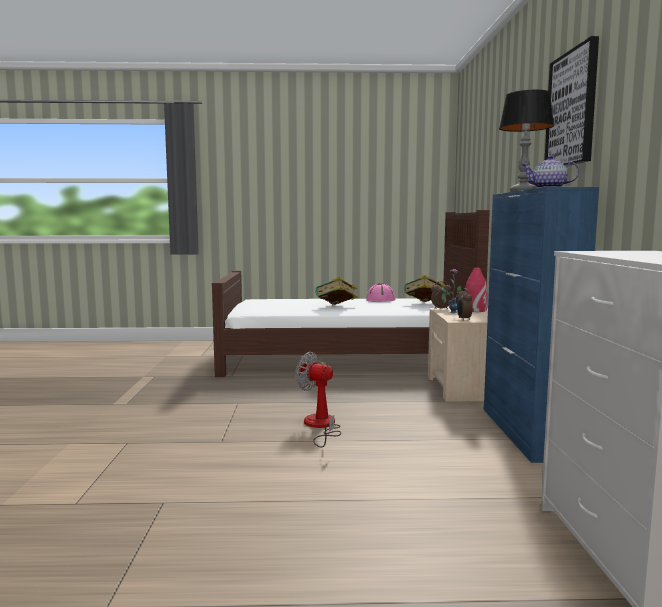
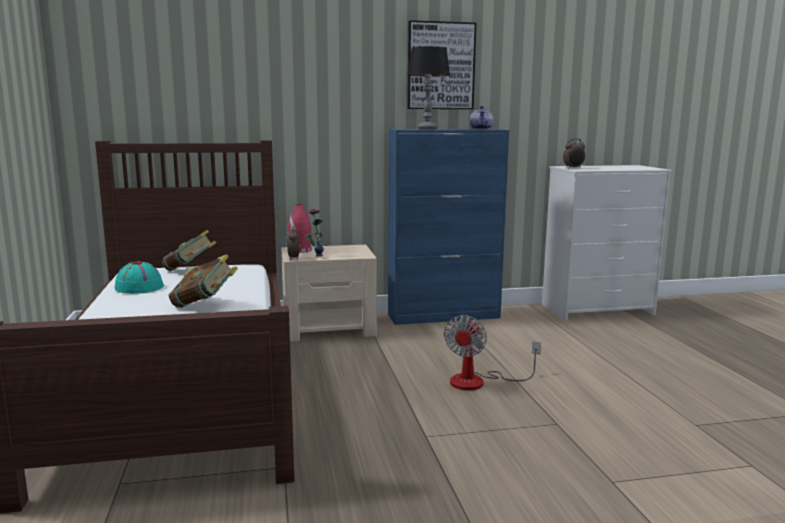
camera: 100 degrees left, 5 degrees up
(380, 300) = (139, 287): pink hat -> turquoise hat
(463, 319) = (358, 254): alarm clock -> alarm clock (573, 168)

